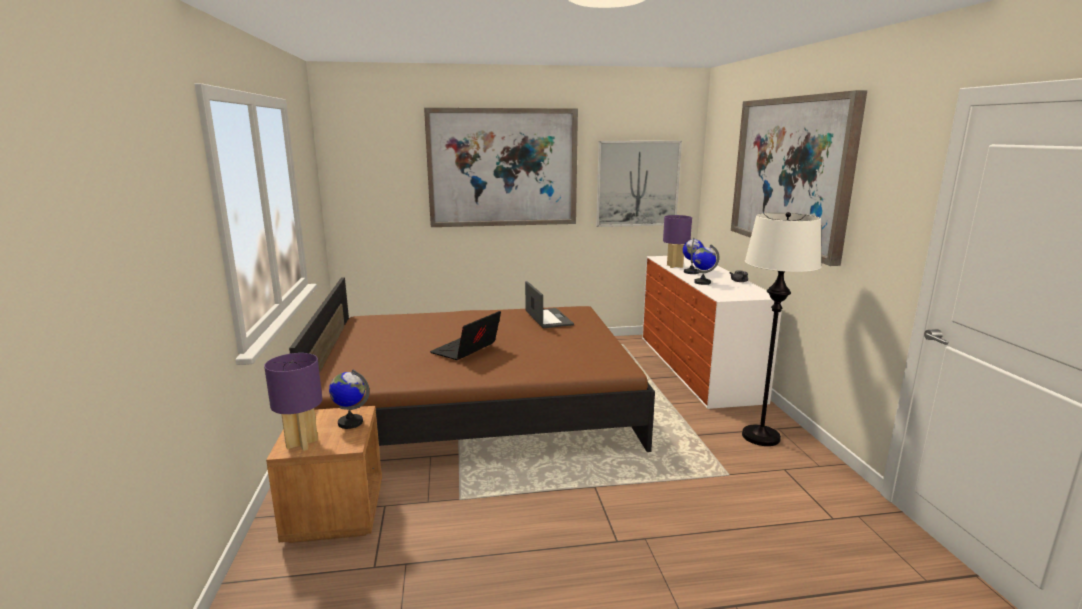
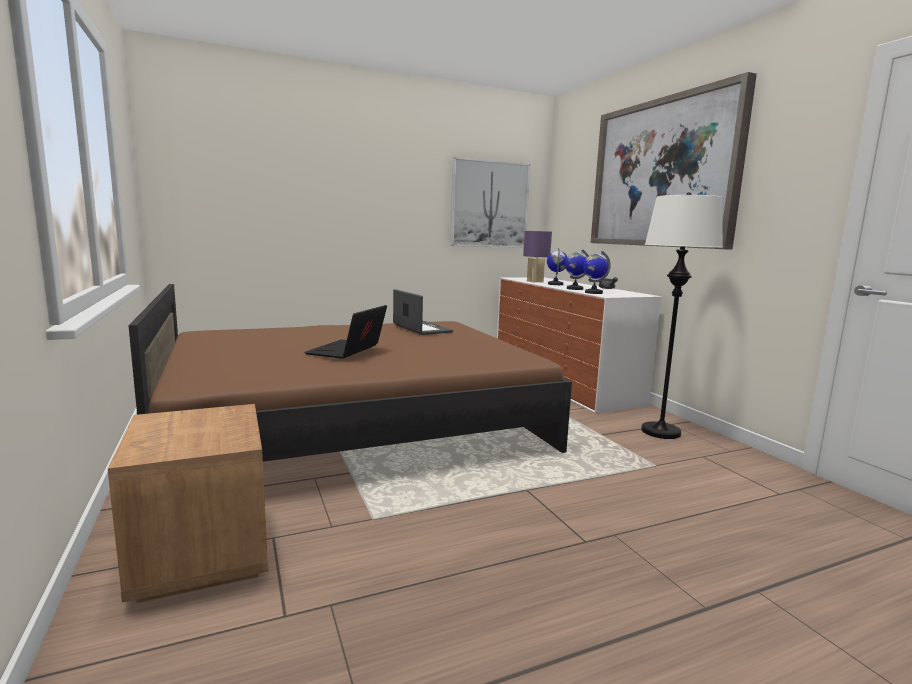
camera: 15 degrees left, 5 degrees down
(302, 443) = (163, 446): purple table lamp -> none
(350, 422) = (227, 421): globe -> globe (593, 293)
(502, 168) = (355, 177): picture -> none

